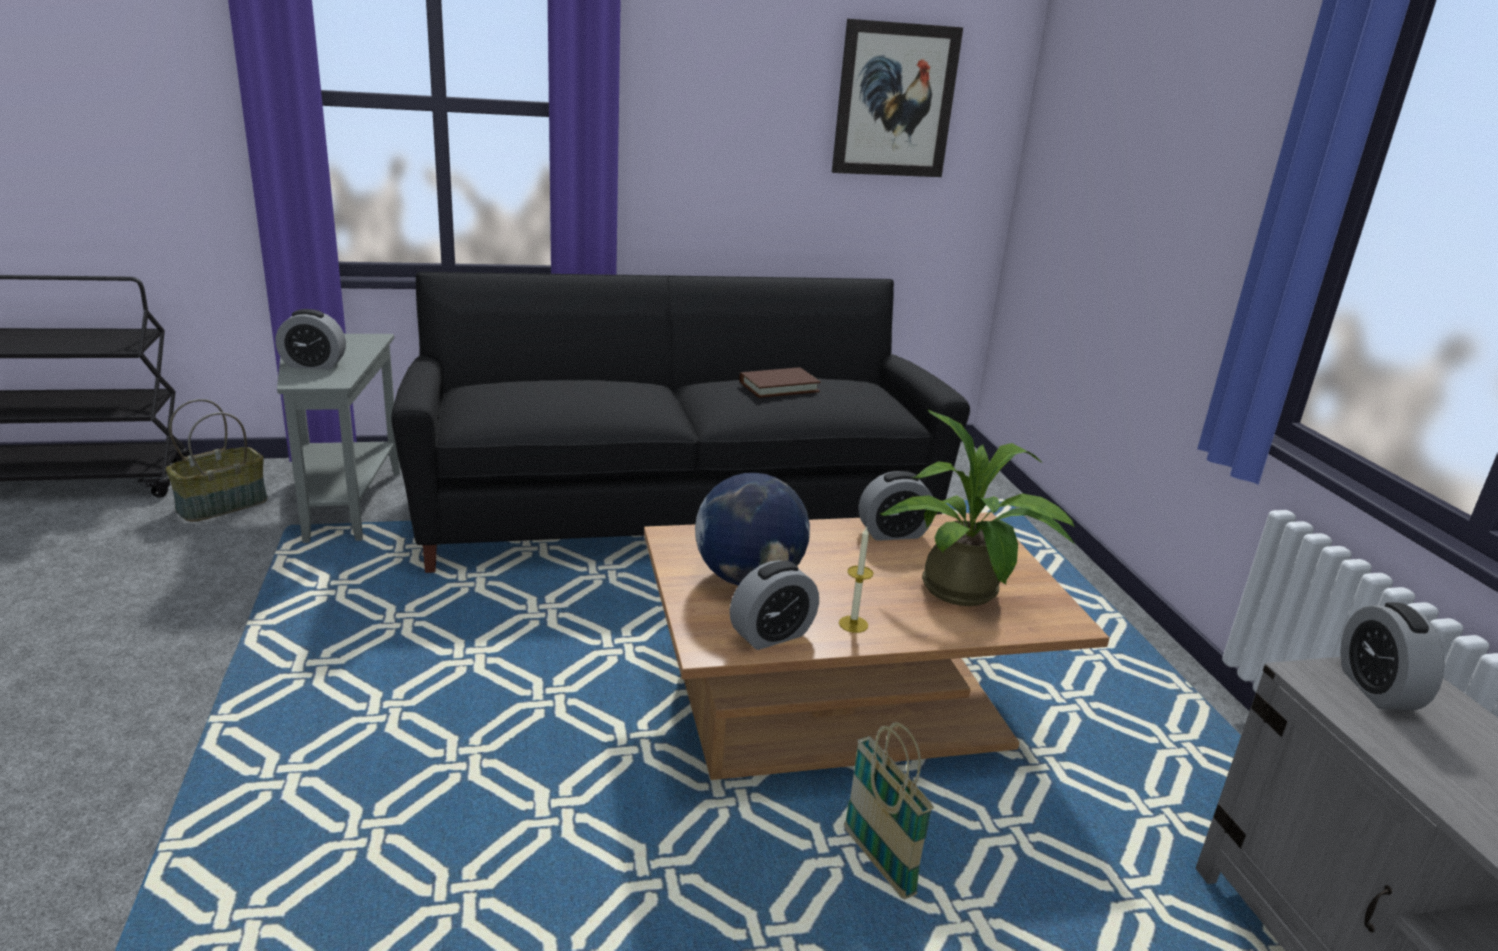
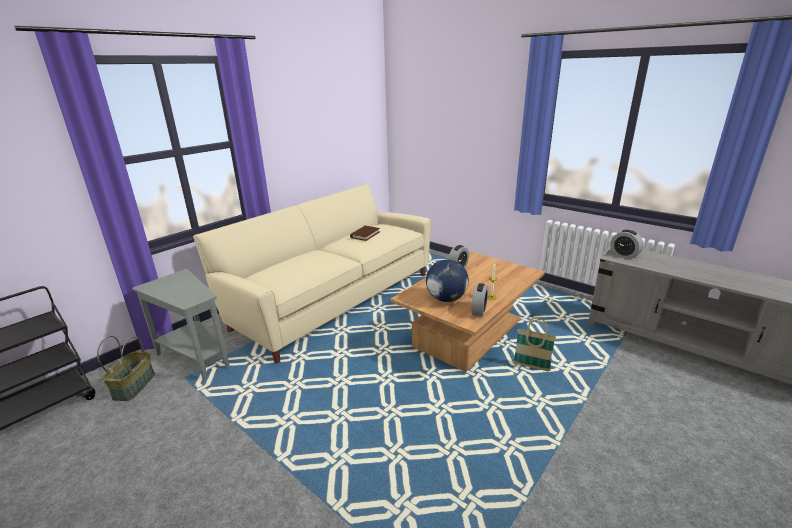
camera: 35 degrees left, 0 degrees up
(313, 365) = (179, 294): alarm clock -> none
(674, 510) = (332, 298): black sofa -> beige sofa
(895, 100) = (348, 115): picture -> none
(965, 594) = (501, 276): potted plant -> none

